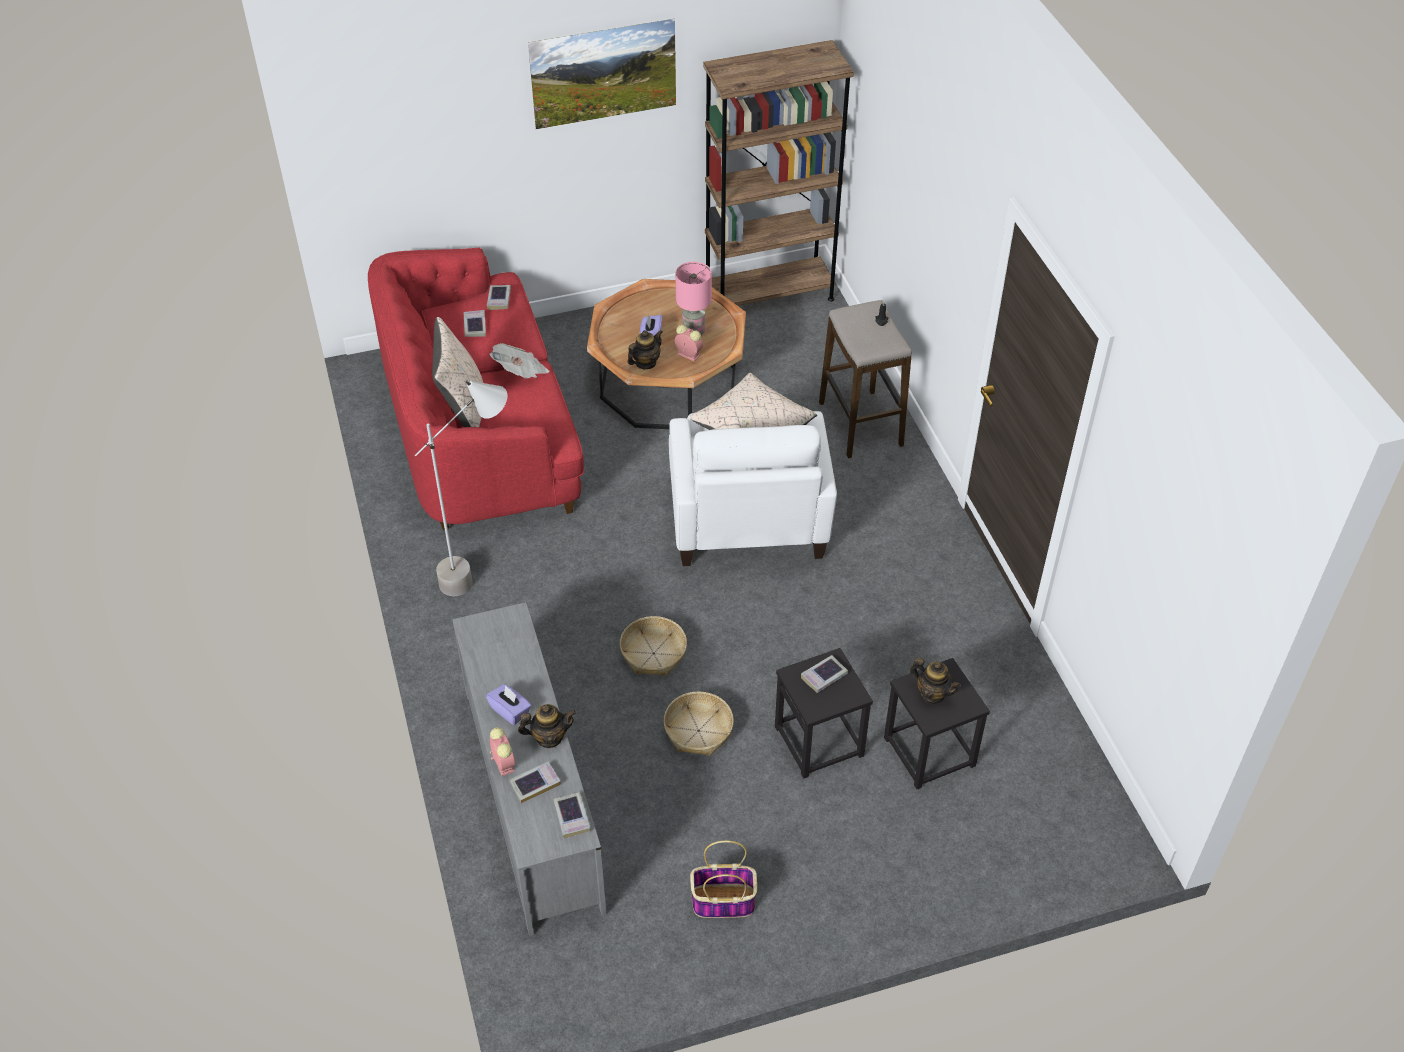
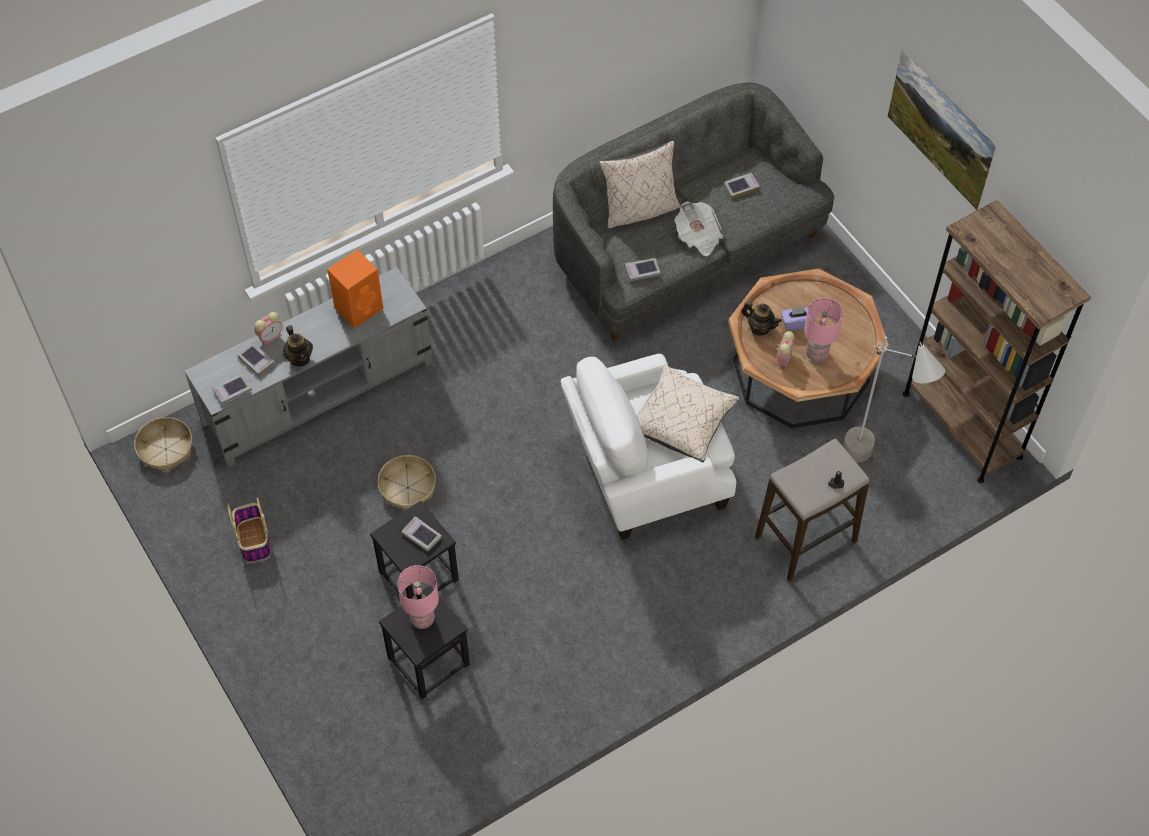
camera: 75 degrees right, 10 degrees up
(480, 431) = (685, 249): red sofa -> grey sofa
(482, 574) = (525, 299): grey floor lamp -> grey floor lamp (874, 466)
(498, 664) = (360, 307): none -> orange speaker
(499, 299) = (784, 194): book -> book (642, 271)
(510, 711) = (318, 327): purple tissue box -> none
(653, 654) = (477, 437): basket -> basket (165, 449)
(932, 694) = (423, 619): teapot -> pink table lamp

